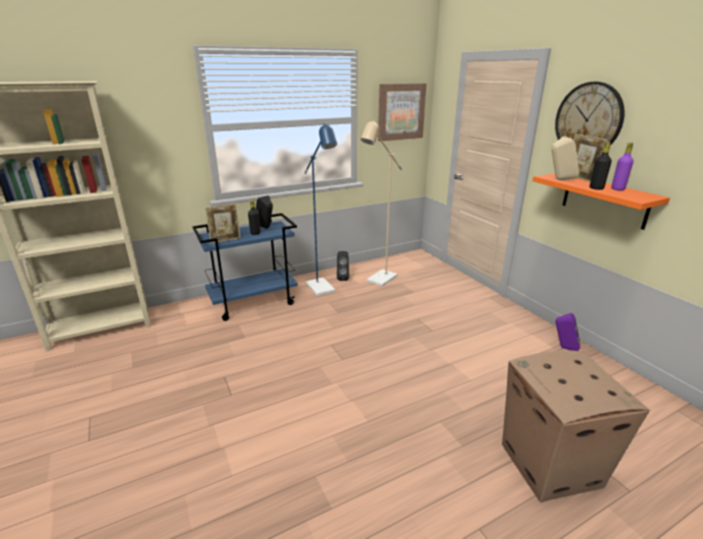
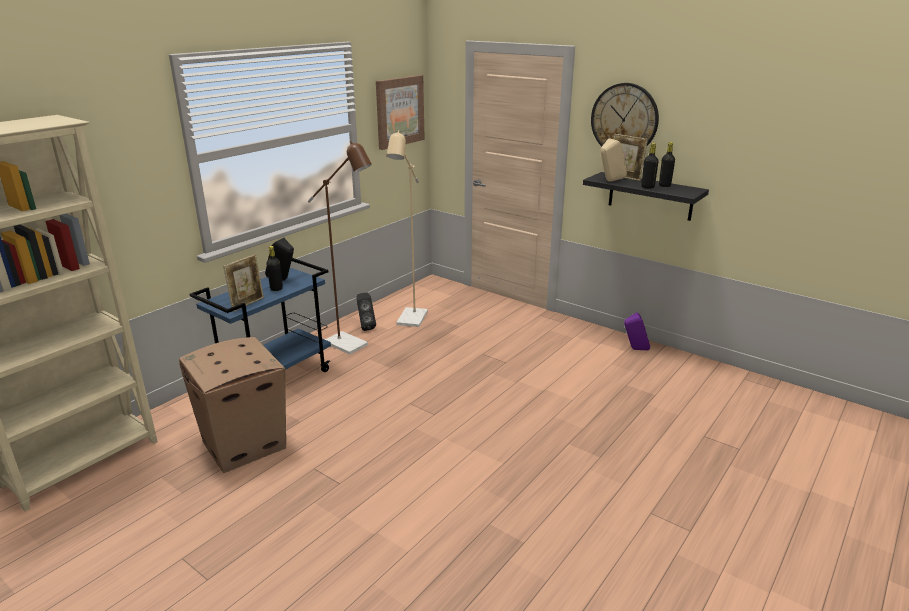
camera: 25 degrees left, 0 degrees up
(322, 290) = (351, 346): blue floor lamp -> brown floor lamp
(551, 465) = (676, 449): cardboard box -> cardboard box (244, 445)
(604, 200) = (650, 196): orange shelf -> black shelf
(617, 189) = (664, 185): purple bottle -> black bottle

